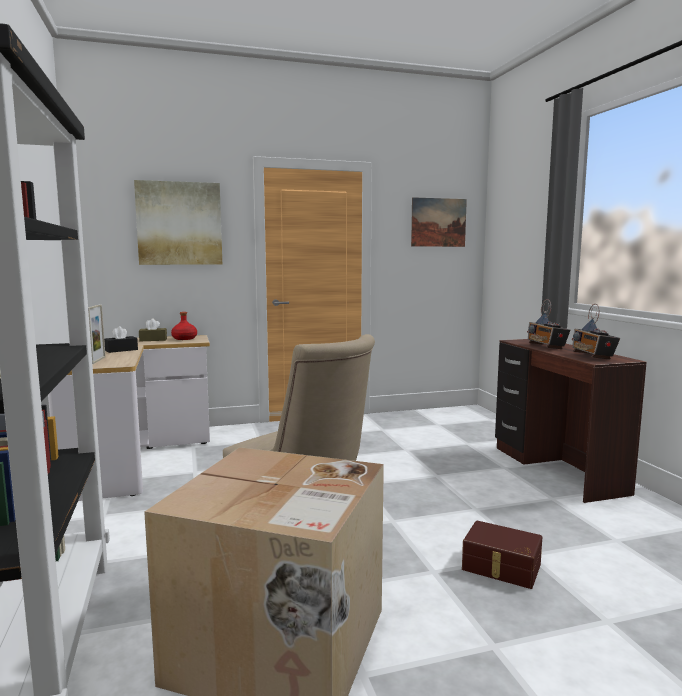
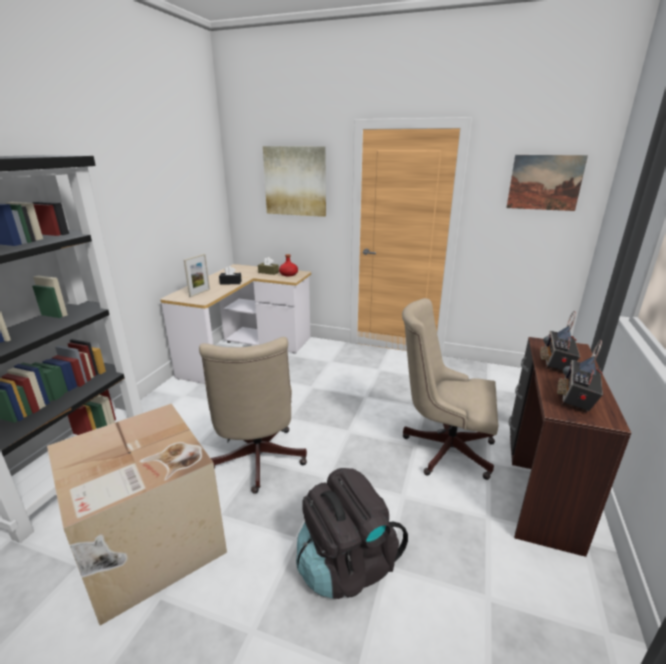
camera: 35 degrees right, 15 degrees up
(460, 470) = (442, 447): none -> beige office chair
(501, 568) = (346, 565): brown storage box -> black backpack

